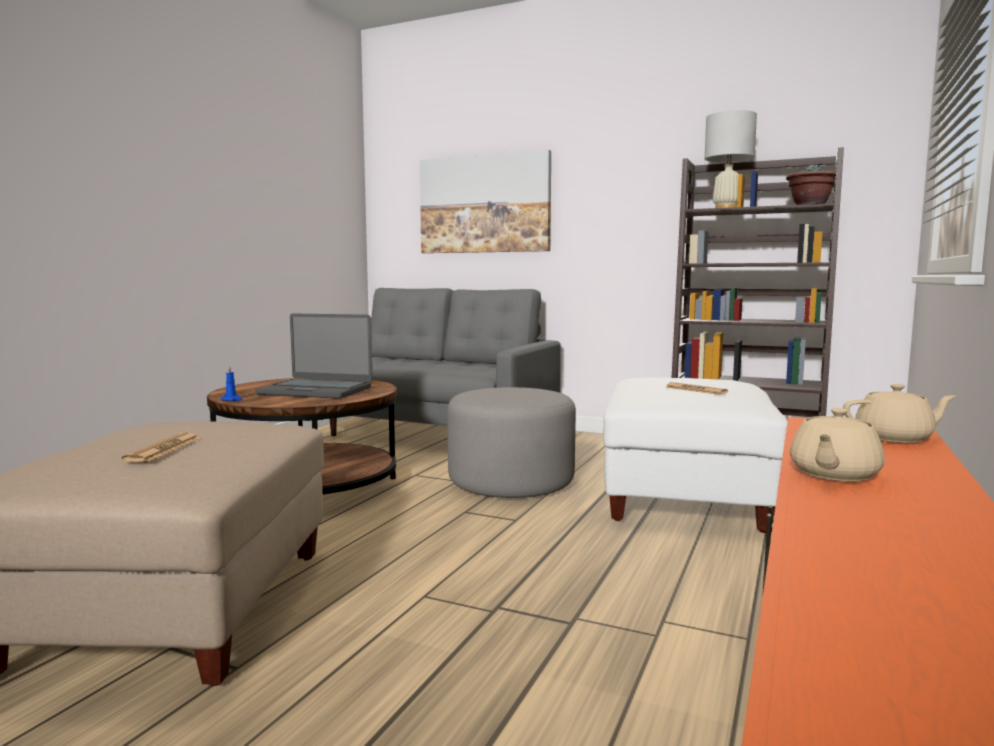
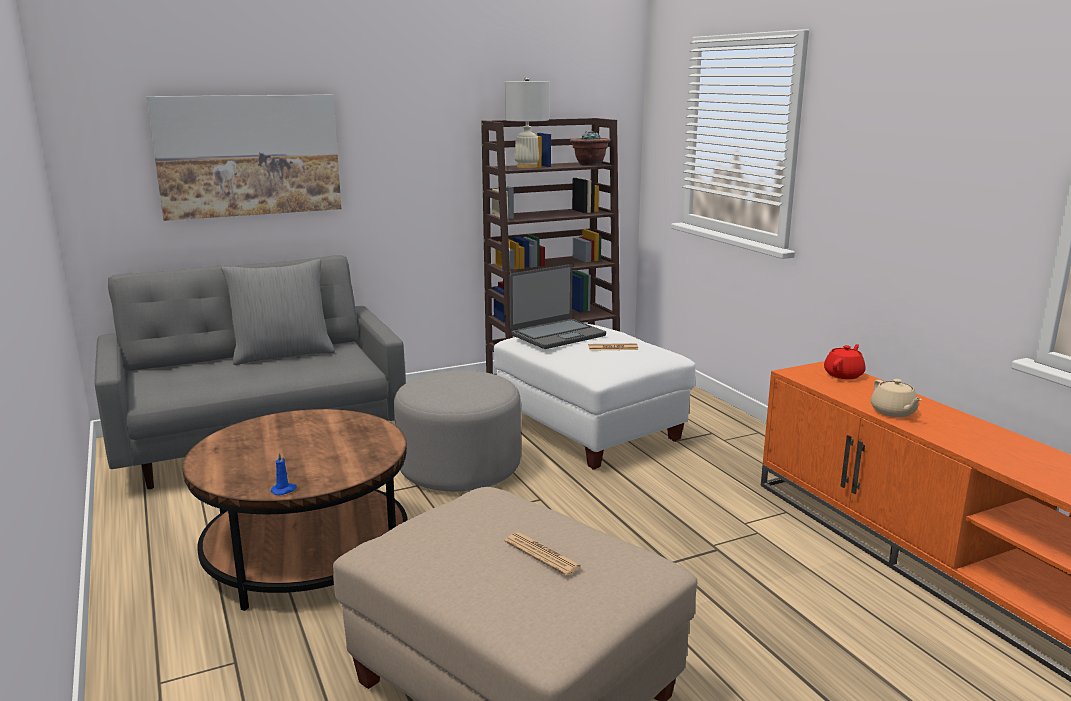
camera: 50 degrees left, 10 degrees up
(316, 390) = (313, 445): laptop -> laptop (557, 335)
(462, 363) = (283, 354): none -> grey pillow
(895, 438) = (844, 374): beige teapot -> red teapot

